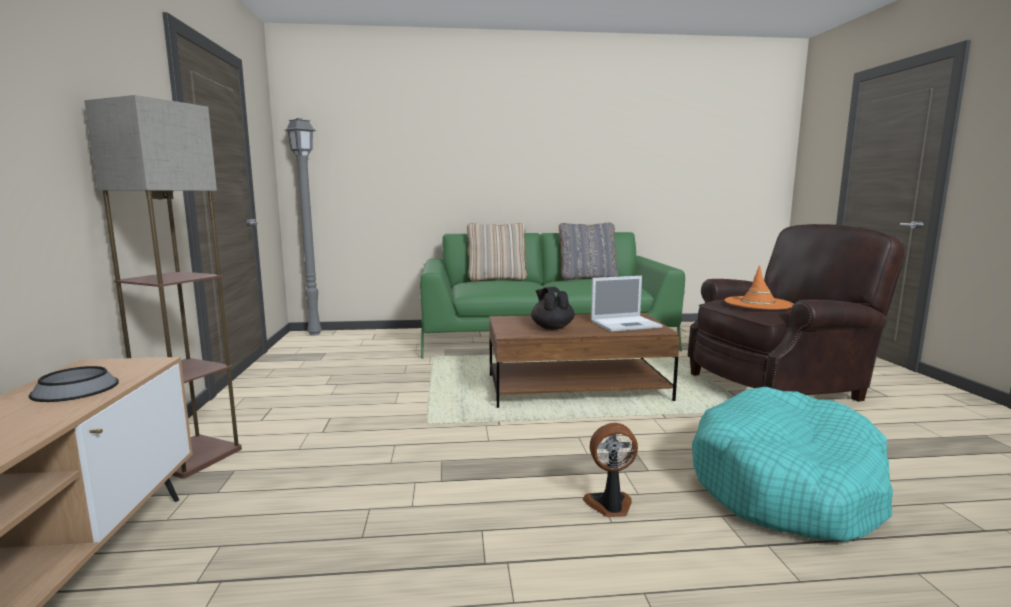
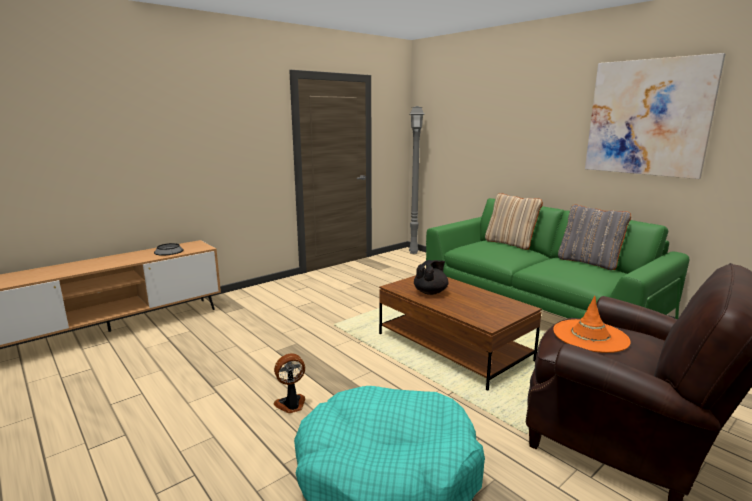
camera: 55 degrees right, 5 degrees up
(192, 456) = (248, 295): floor lamp -> none
(594, 138) = (647, 118): none -> picture
(610, 506) = (291, 405): fan -> fan turned 75 degrees counterclockwise
(626, 324) = (486, 310): laptop -> none

